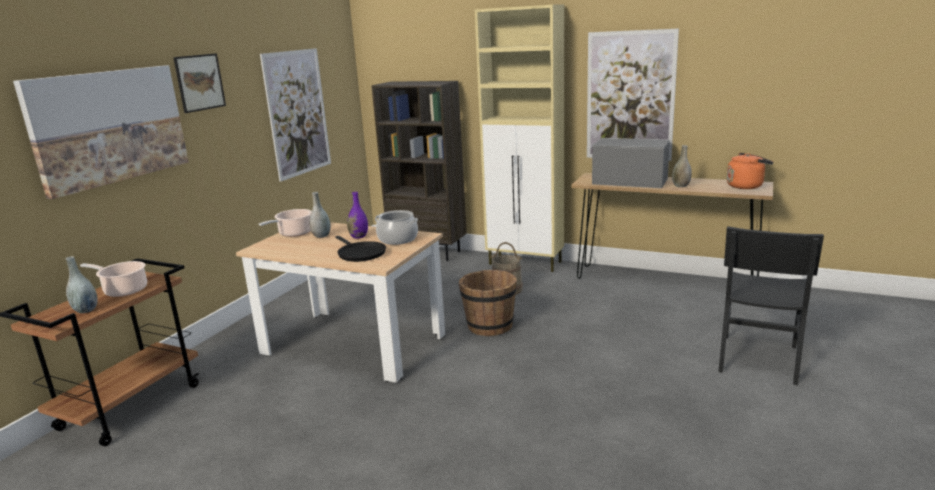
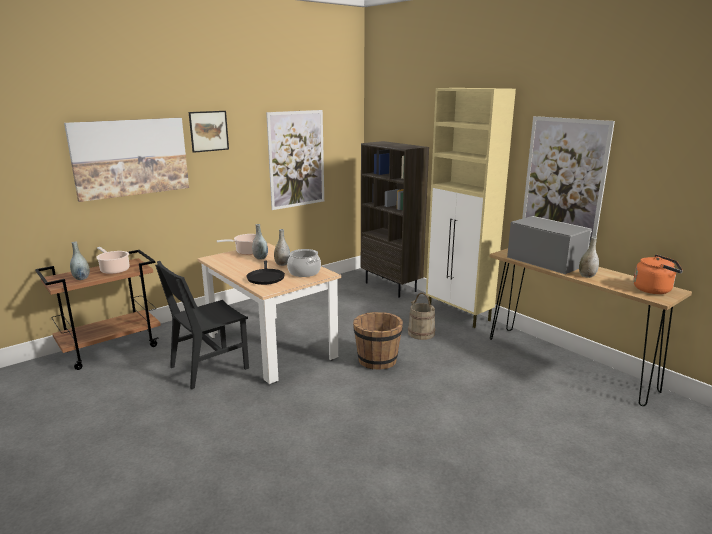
camera: 25 degrees right, 0 degrees up
(359, 236) = (282, 264): purple vase -> grey vase
(758, 358) = (583, 464): black chair -> black chair (209, 367)

